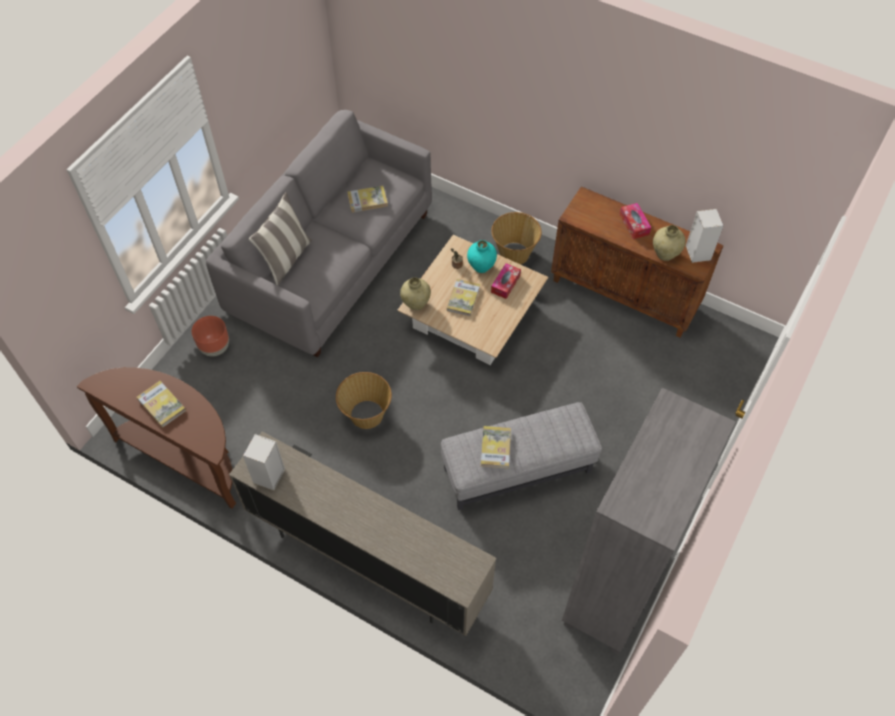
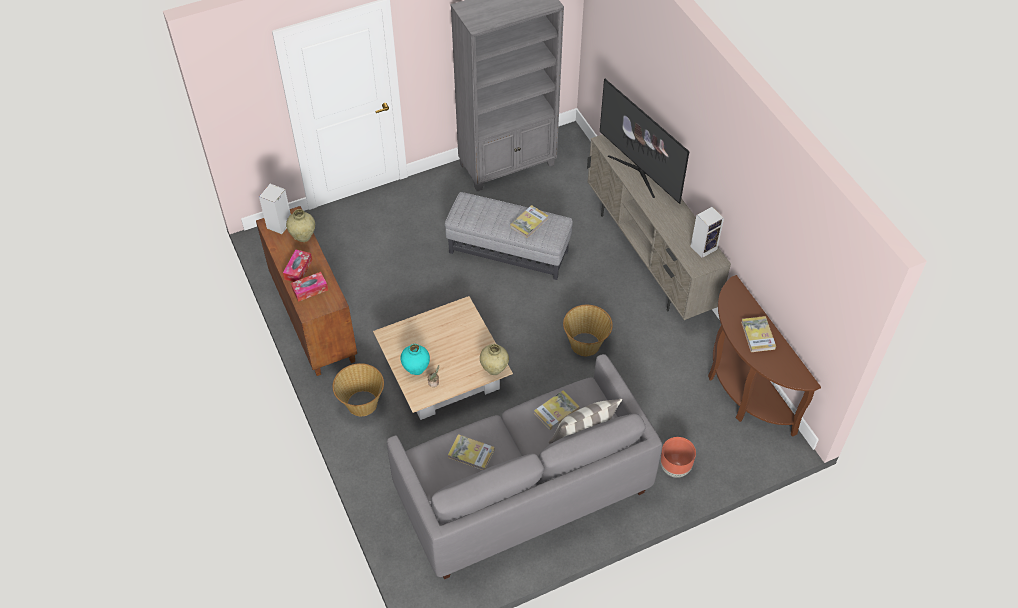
camera: 145 degrees left, 5 degrees down
(404, 541) = (639, 171): none -> television
(463, 299) = (454, 351): book -> book (556, 411)
(505, 284) = (410, 344): tissue box -> tissue box (310, 290)

